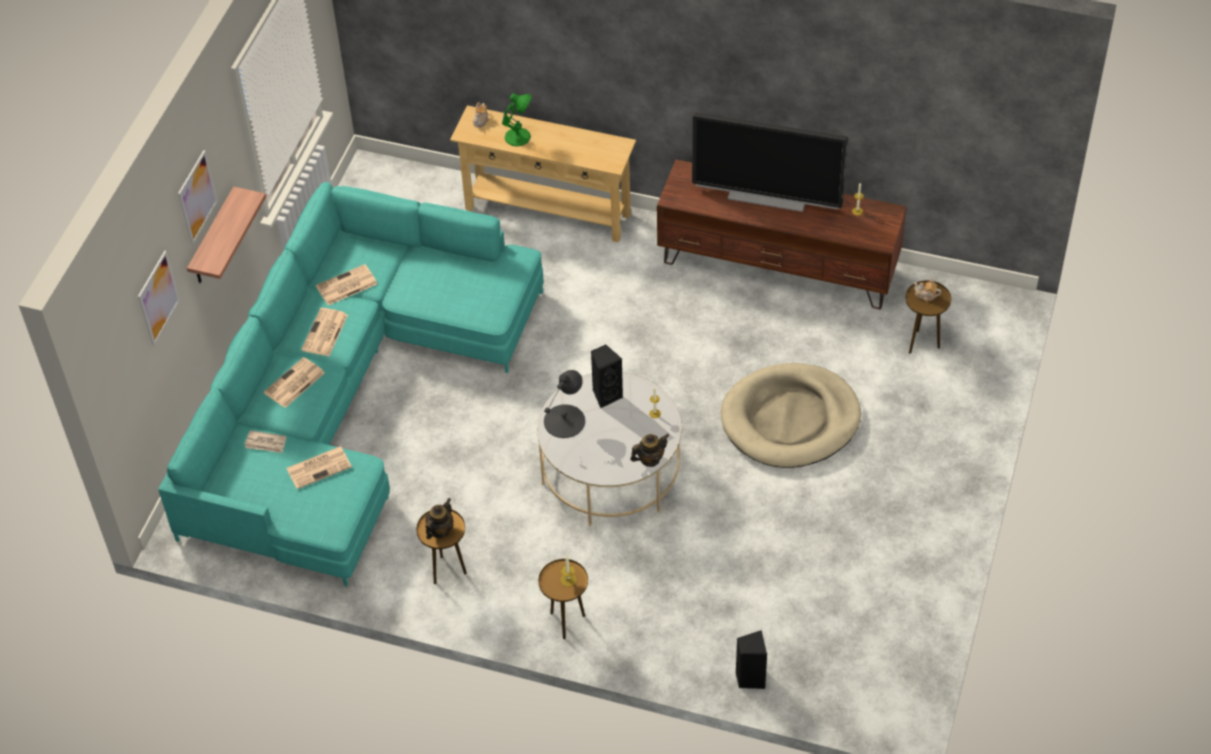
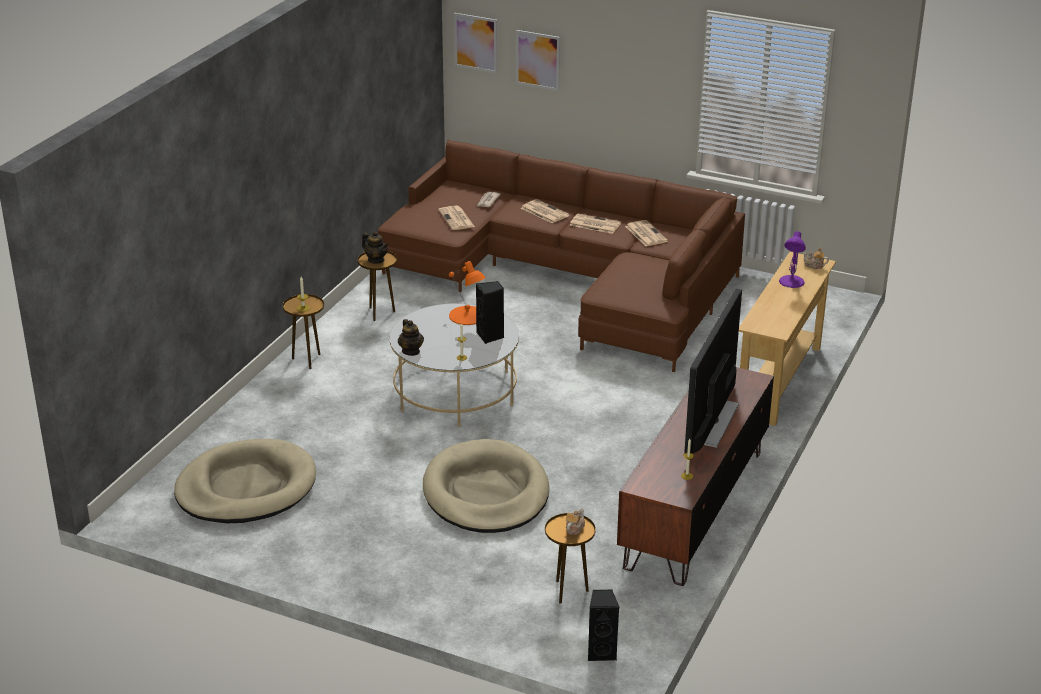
camera: 95 degrees right, 20 degrees down
(197, 197) = (615, 48): picture -> picture (476, 42)
(213, 239) = (620, 102): shelf -> none
(347, 396) = (570, 279): turquoise sofa -> brown sofa
(519, 137) = (791, 282): green table lamp -> purple table lamp
(565, 421) = (467, 316): black table lamp -> orange table lamp
(750, 678) = (209, 441): black speaker -> black speaker (601, 652)
(828, 622) = (246, 488): none -> beige dog bed

